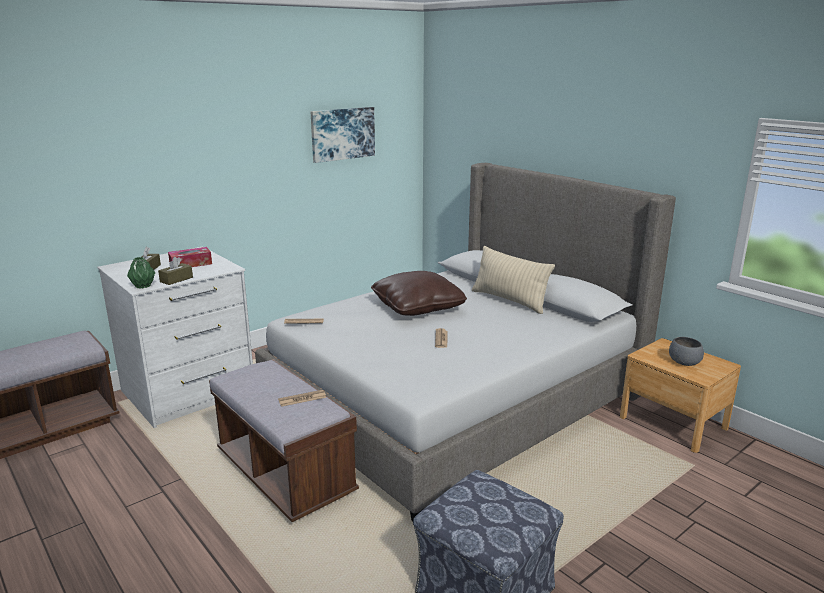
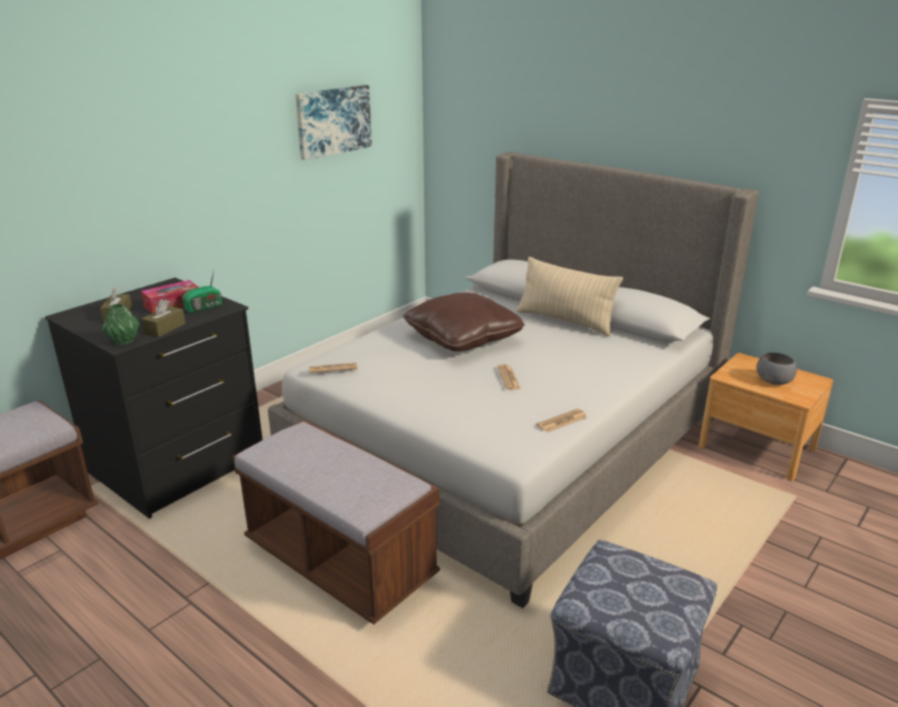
camera: 10 degrees left, 5 degrees up
(189, 393) = (178, 465): white dresser -> black dresser
(213, 267) = (205, 307): none -> radio
(302, 399) = (366, 472): newspaper -> newspaper (562, 421)

